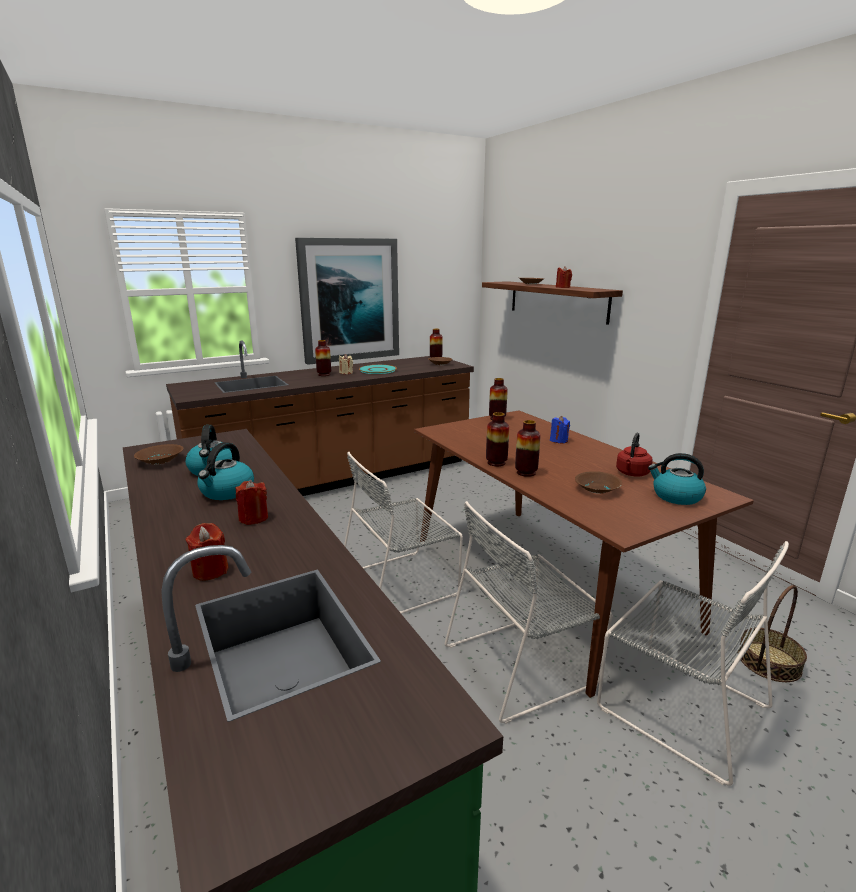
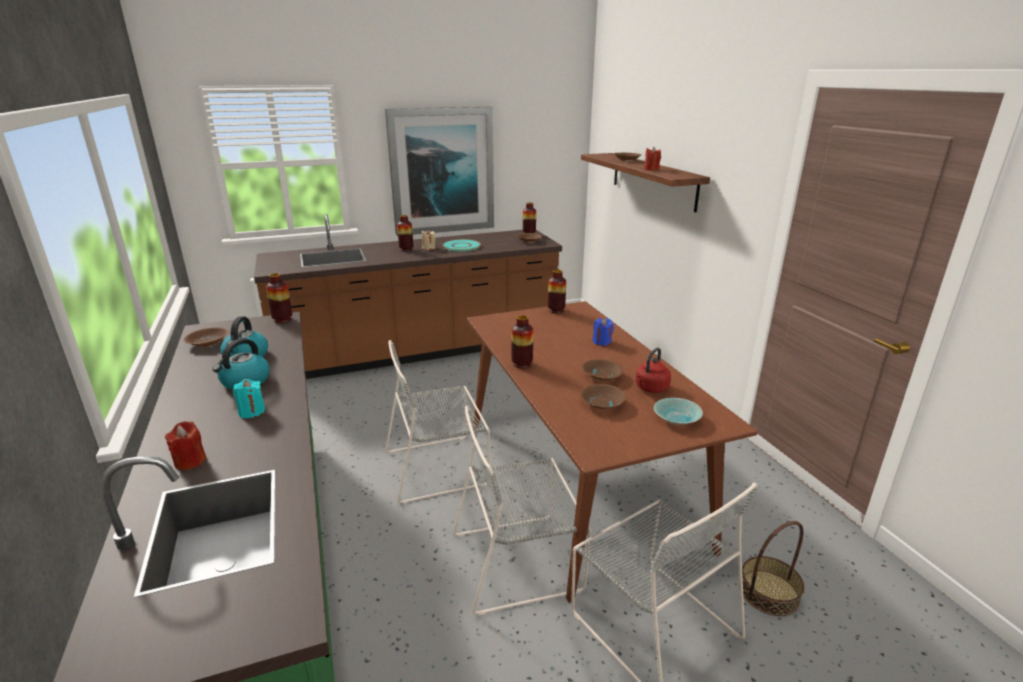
camera: 10 degrees right, 5 degrees up
(253, 518) = (252, 412): red candle -> turquoise candle
(526, 473) = (543, 378): vase -> vase (282, 320)
(579, 467) = (601, 376): none -> brown bowl
(676, 496) = (677, 419): kettle -> turquoise bowl

